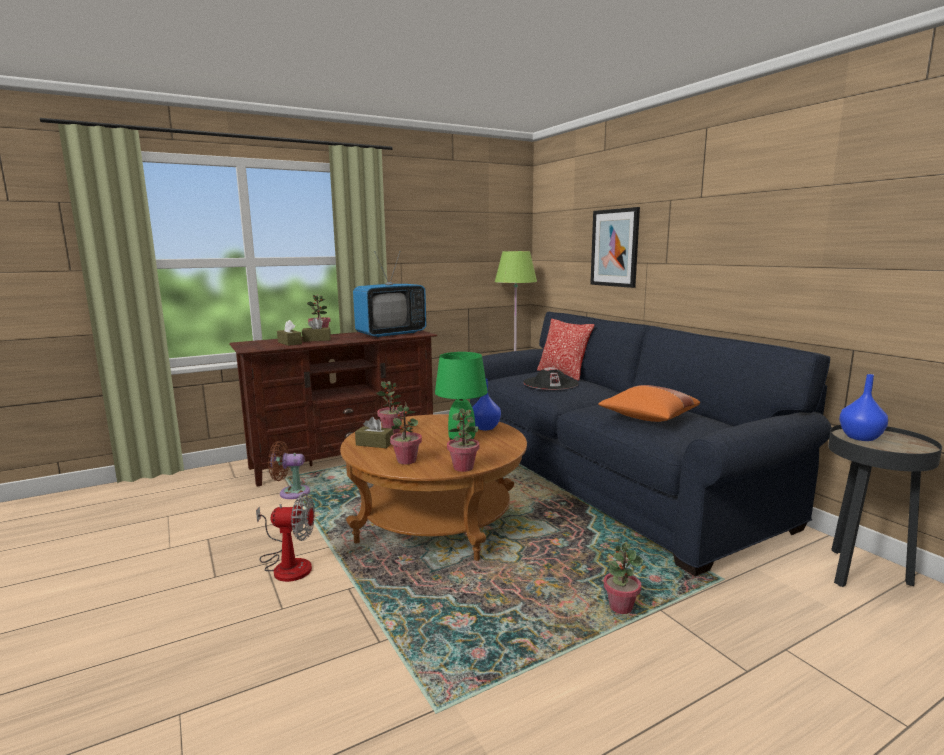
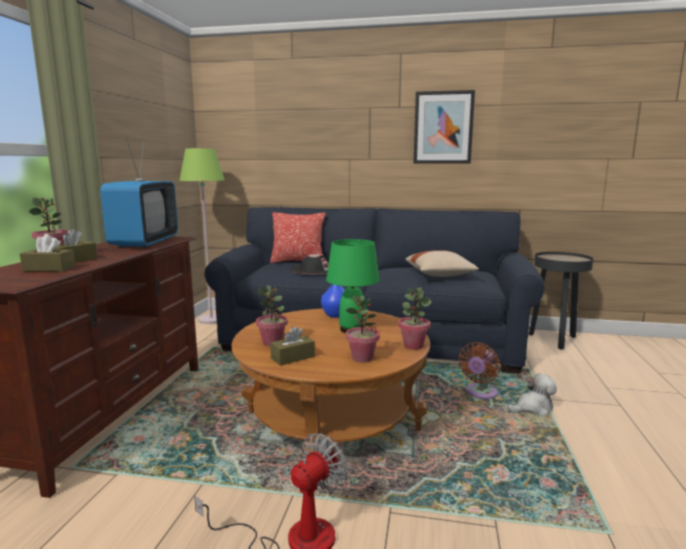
camera: 50 degrees left, 0 degrees up
(291, 492) = (122, 477): brown fan -> brown fan (480, 393)
(615, 248) = (313, 146): picture -> picture (443, 127)
(620, 607) = (533, 408): potted plant -> plush toy
(648, 418) = (440, 275): orange pillow -> beige pillow
(859, 437) = (552, 259): blue vase -> none

